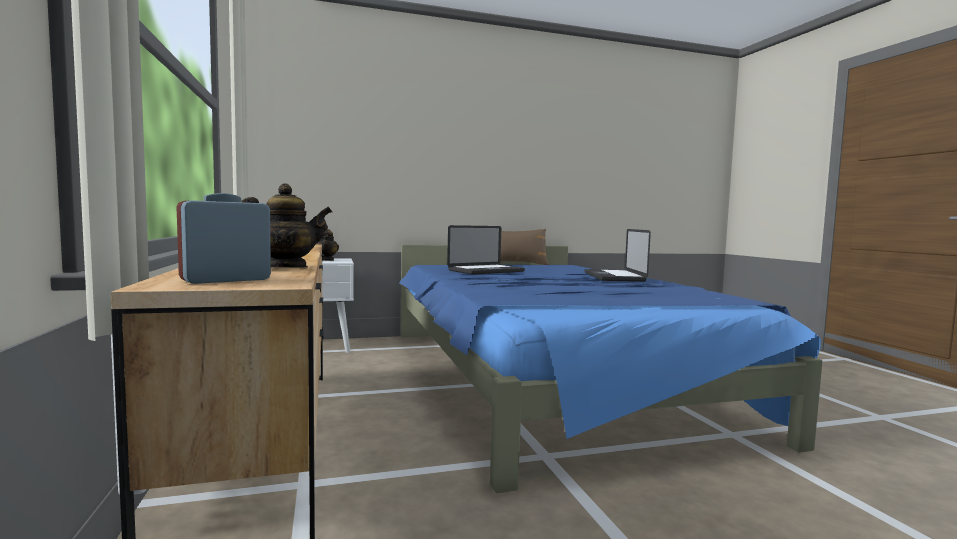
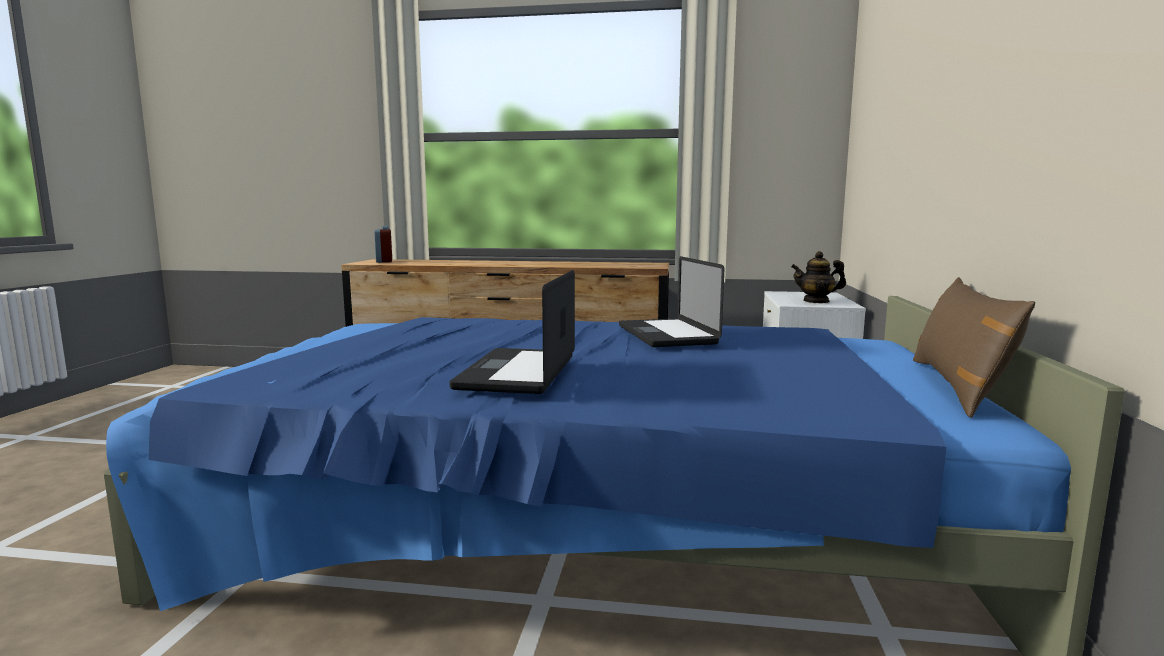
camera: 115 degrees right, 5 degrees up
(285, 268) = (423, 263): teapot -> none
(614, 277) = (518, 373): laptop -> laptop turned 105 degrees counterclockwise

